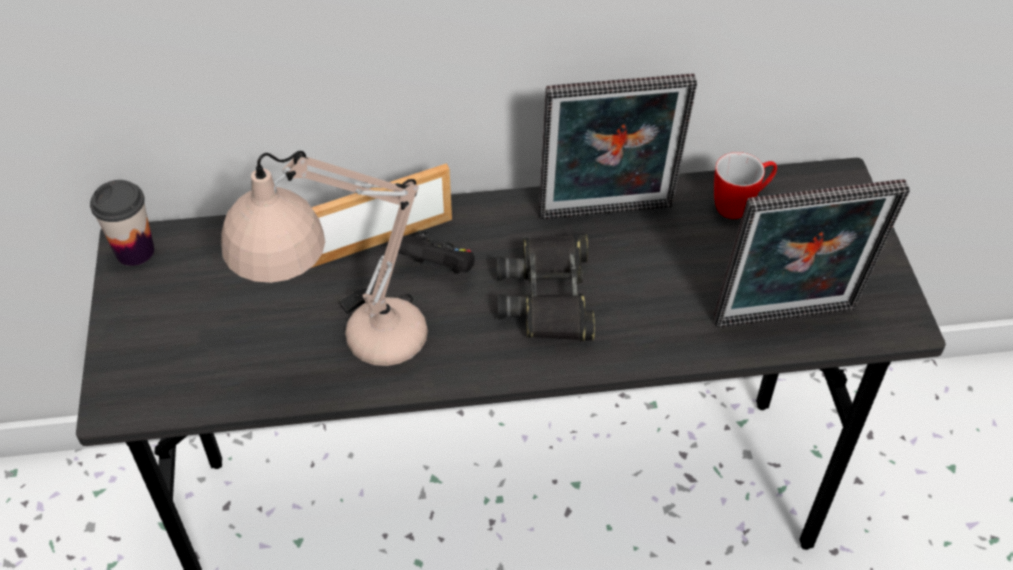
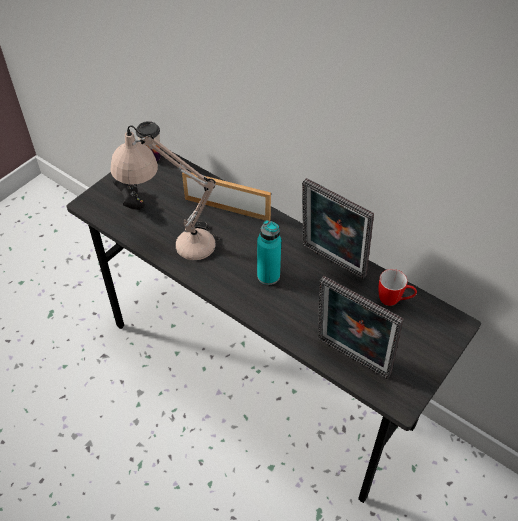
camera: 45 degrees right, 0 degrees up
(438, 268) = (241, 235): black game controller -> black game controller (131, 202)
(549, 295) = (268, 276): black binoculars -> turquoise bottle

